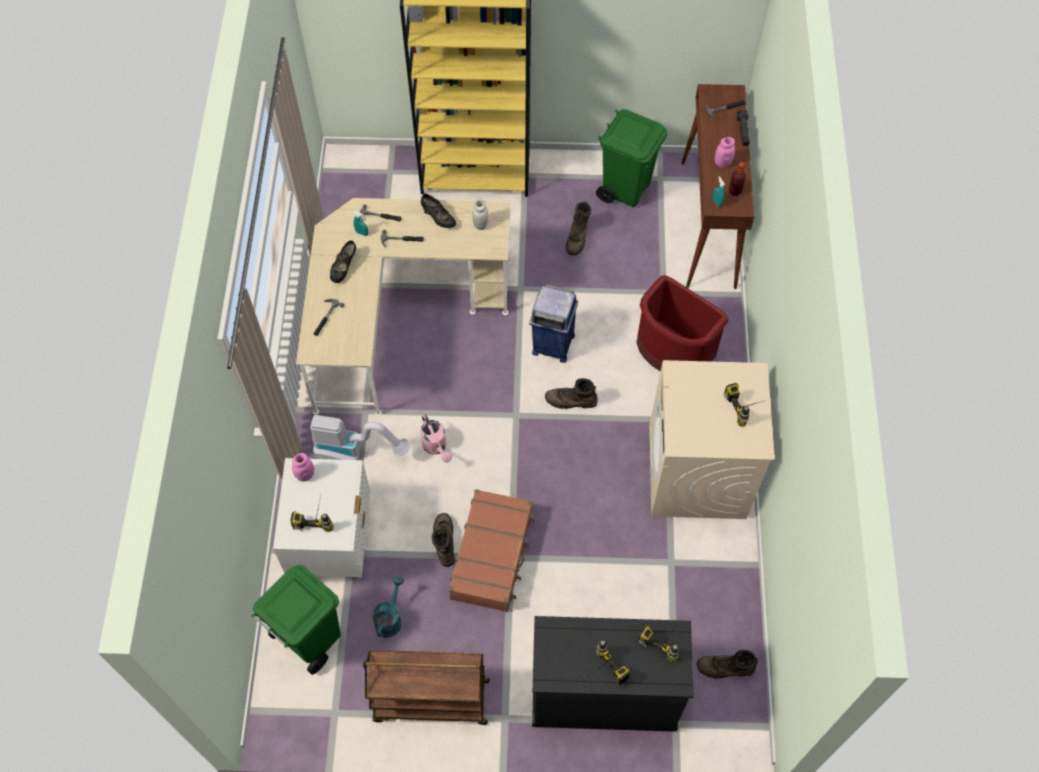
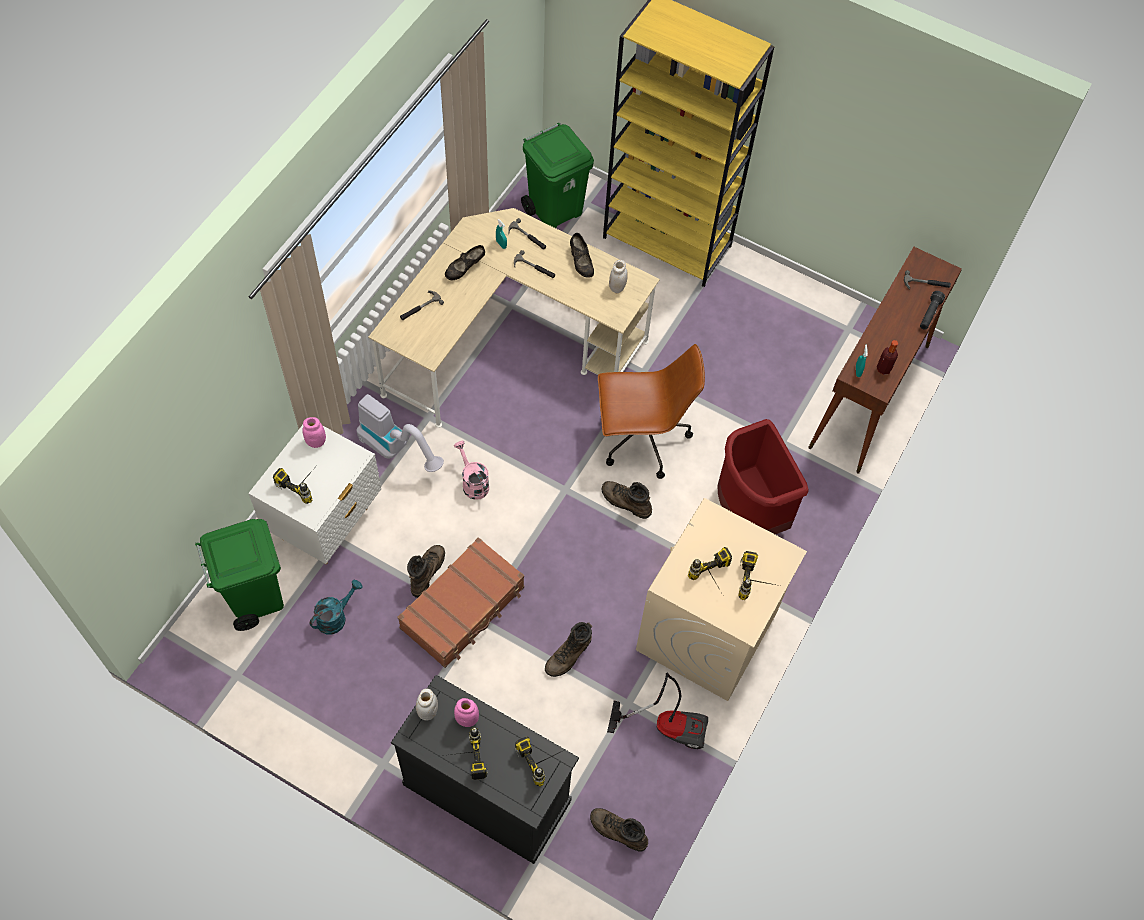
camera: 25 degrees right, 0 degrees up
(430, 701) = (326, 711): brown cart -> none
(436, 447) = (473, 482): pink watering can -> pink watering can turned 150 degrees clockwise
(547, 650) = (427, 711): none -> white jar
(552, 344) = (641, 439): blue trash can -> brown office chair
(577, 237) = (729, 349): brown boot -> brown boot (569, 655)
(626, 188) = (807, 323): green trash can -> green trash can (555, 210)
(711, 562) = (667, 724): none -> vacuum cleaner
(713, 423) = (714, 582): none -> power drill
(722, 163) = (888, 335): pink jar -> pink jar (467, 719)

